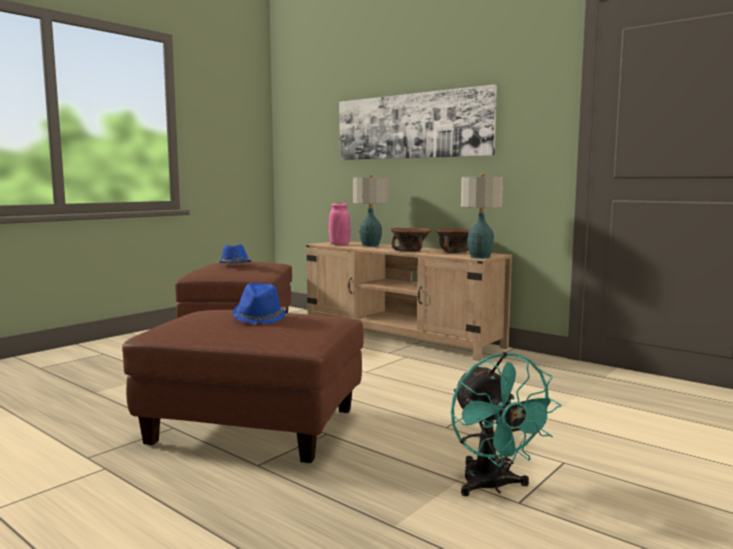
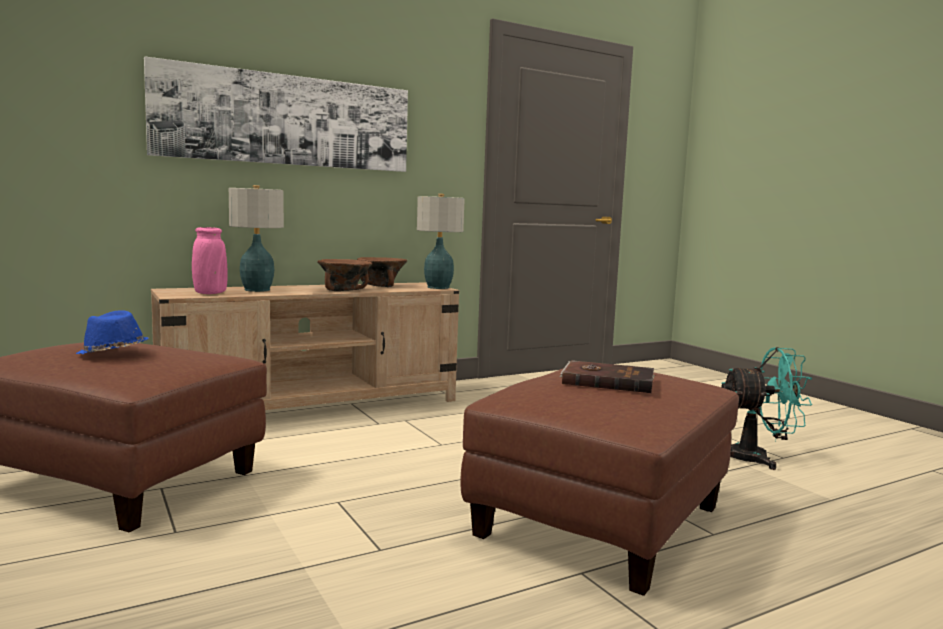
camera: 70 degrees left, 0 degrees up
(260, 318) = (607, 380): blue hat -> brown book

